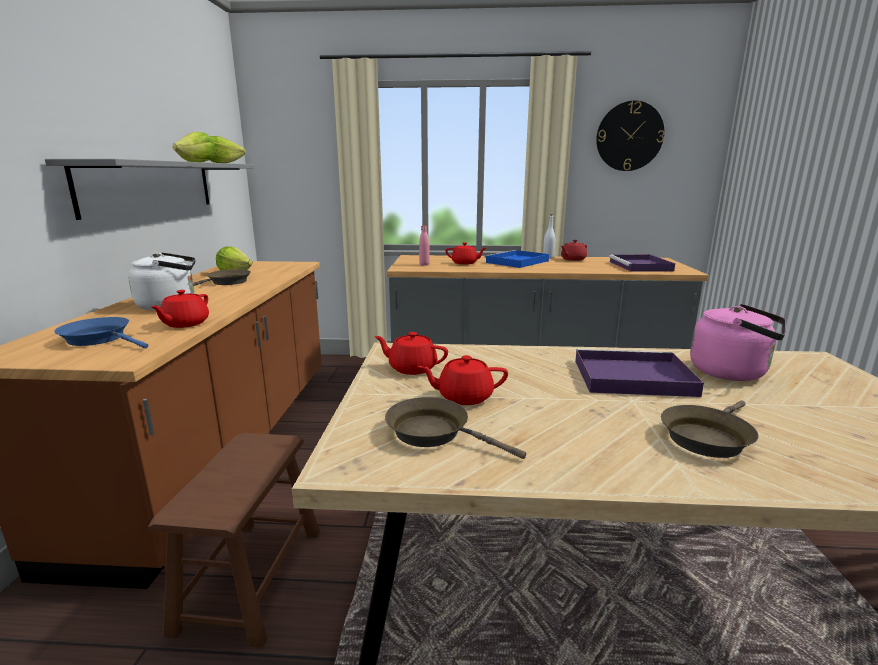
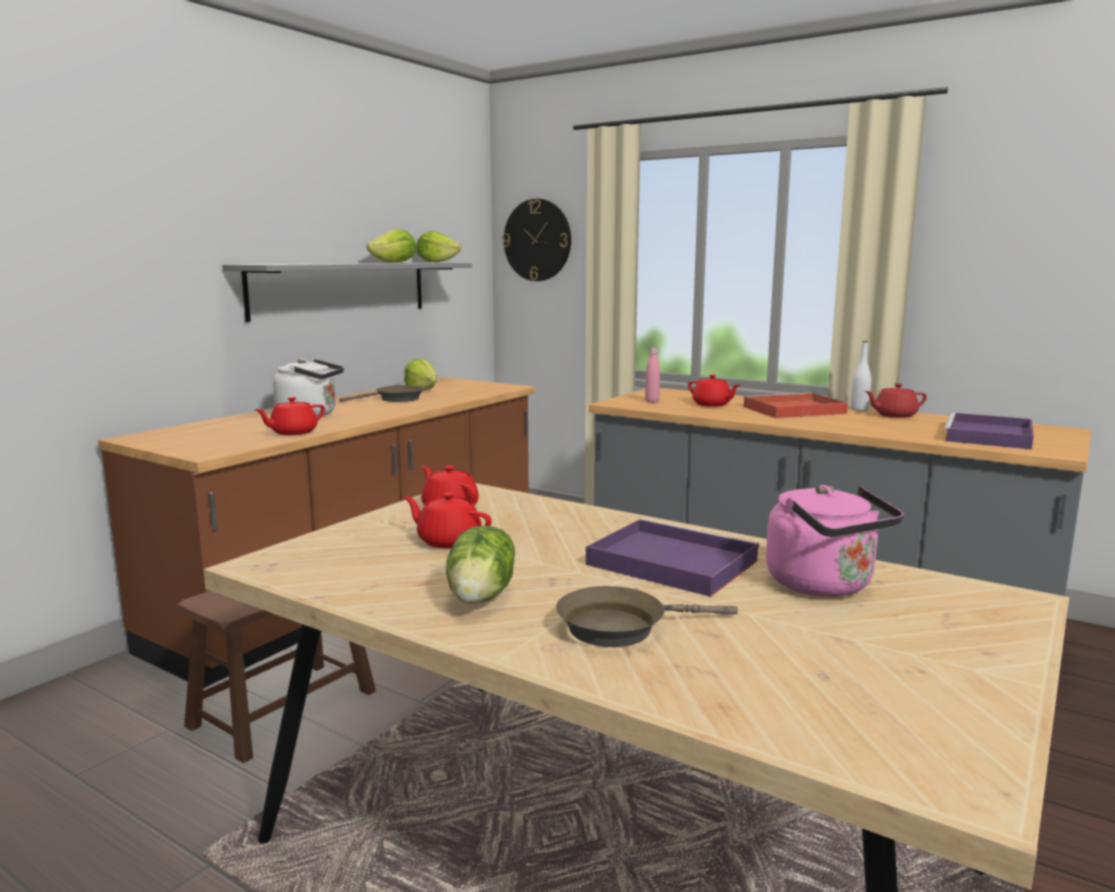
camera: 30 degrees right, 5 degrees down
(100, 339) = (214, 435): blue frying pan -> none
(434, 433) = (366, 561): brown frying pan -> none
(516, 262) = (792, 410): blue tray -> red tray
(580, 440) = (482, 596): none -> lettuce
(629, 136) = (1029, 217): wall clock -> wall clock (537, 240)

